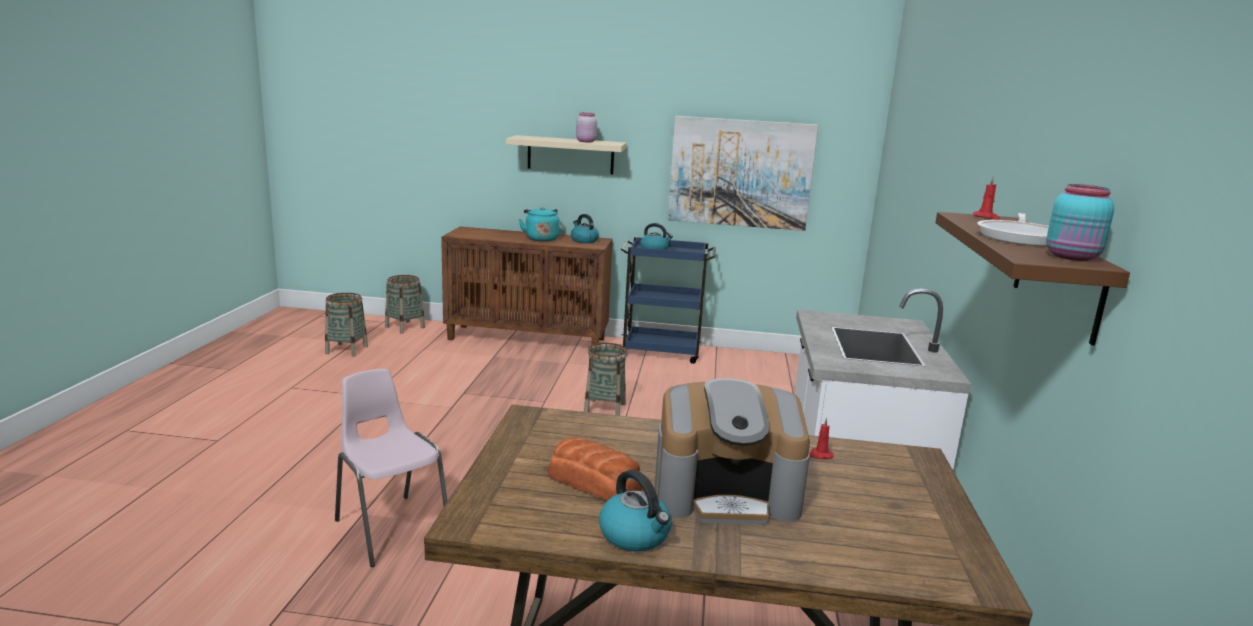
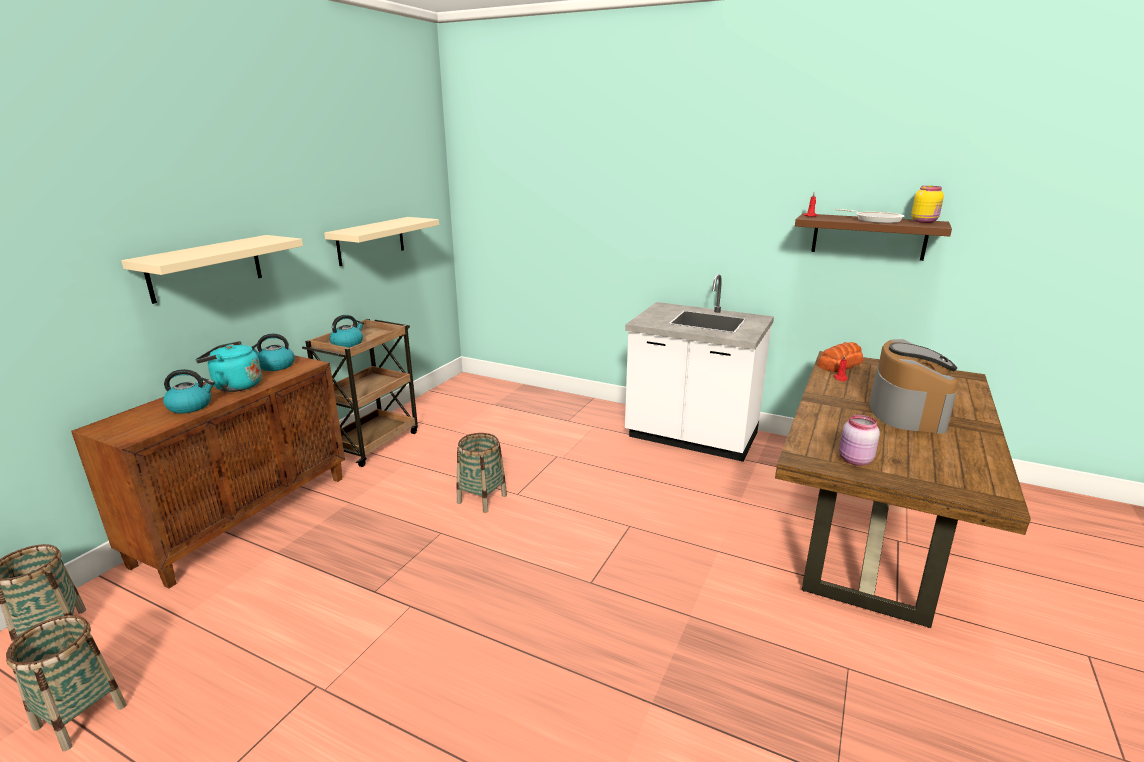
camera: 70 degrees left, 5 degrees up
(391, 528) = (685, 677): pink chair -> none
(585, 141) = (246, 244): pink jar -> pink jar (854, 460)
(594, 482) = (910, 448): bread -> bread (839, 364)
(635, 535) = (976, 445): kettle -> kettle (191, 406)
(661, 352) = (373, 442): blue cart -> brown cart
(740, 173) = (371, 240): picture -> beige shelf
(1073, 257) = (924, 221): turquoise jar -> yellow jar

